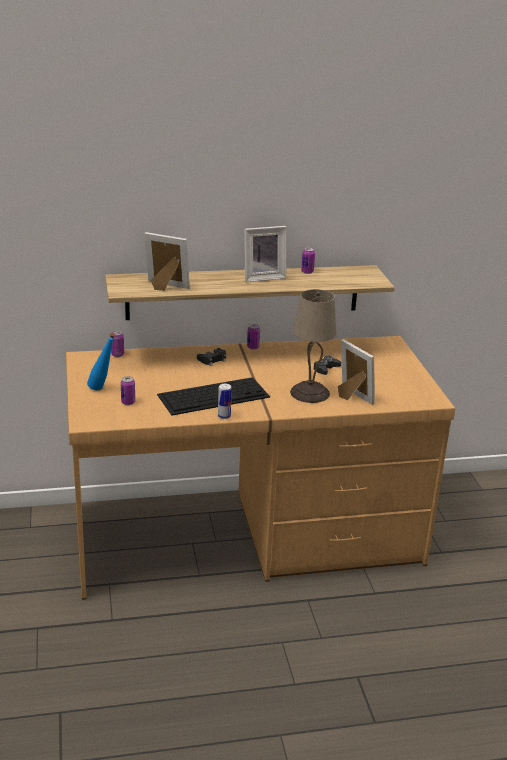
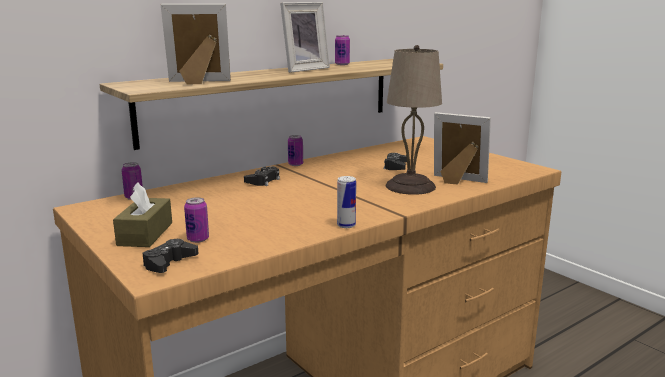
camera: 25 degrees left, 10 degrees down
(100, 415) = (169, 262): none -> black game controller
(102, 390) = (145, 234): blue bottle -> brown tissue box
(214, 395) = (307, 209): keyboard -> none

